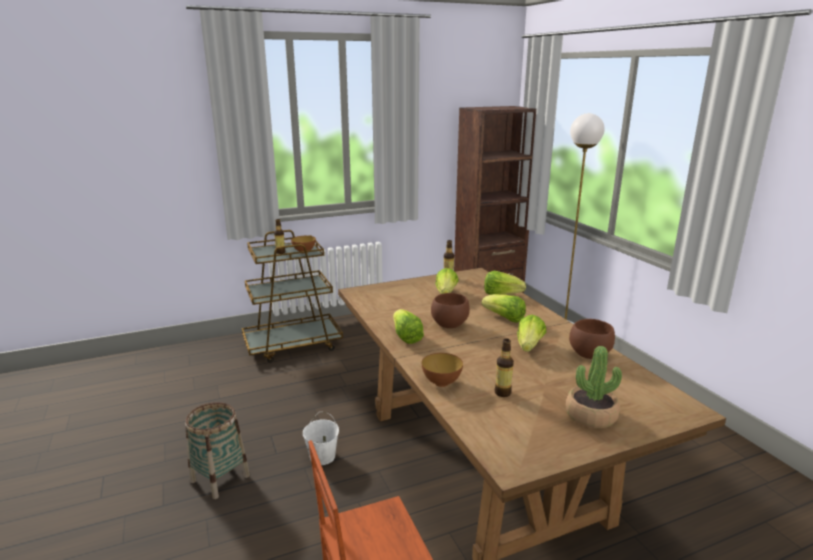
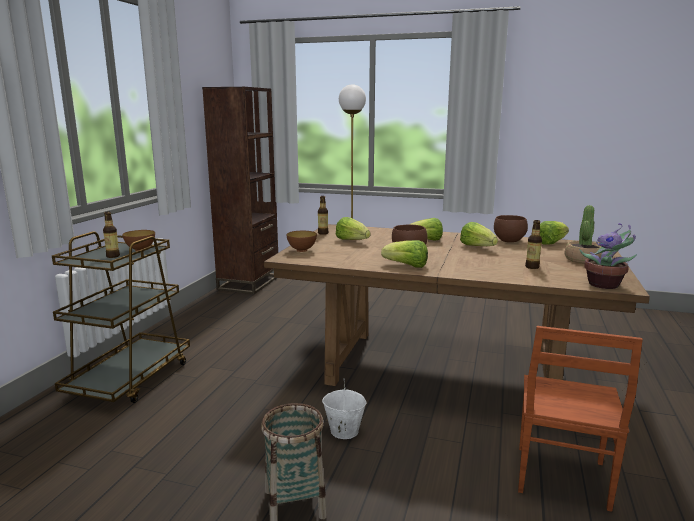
camera: 50 degrees left, 5 degrees down
(441, 383) = (497, 275): bowl -> bowl (302, 250)
(500, 451) = (605, 285): none -> potted plant
(501, 294) = (385, 232): lettuce -> lettuce (551, 242)

